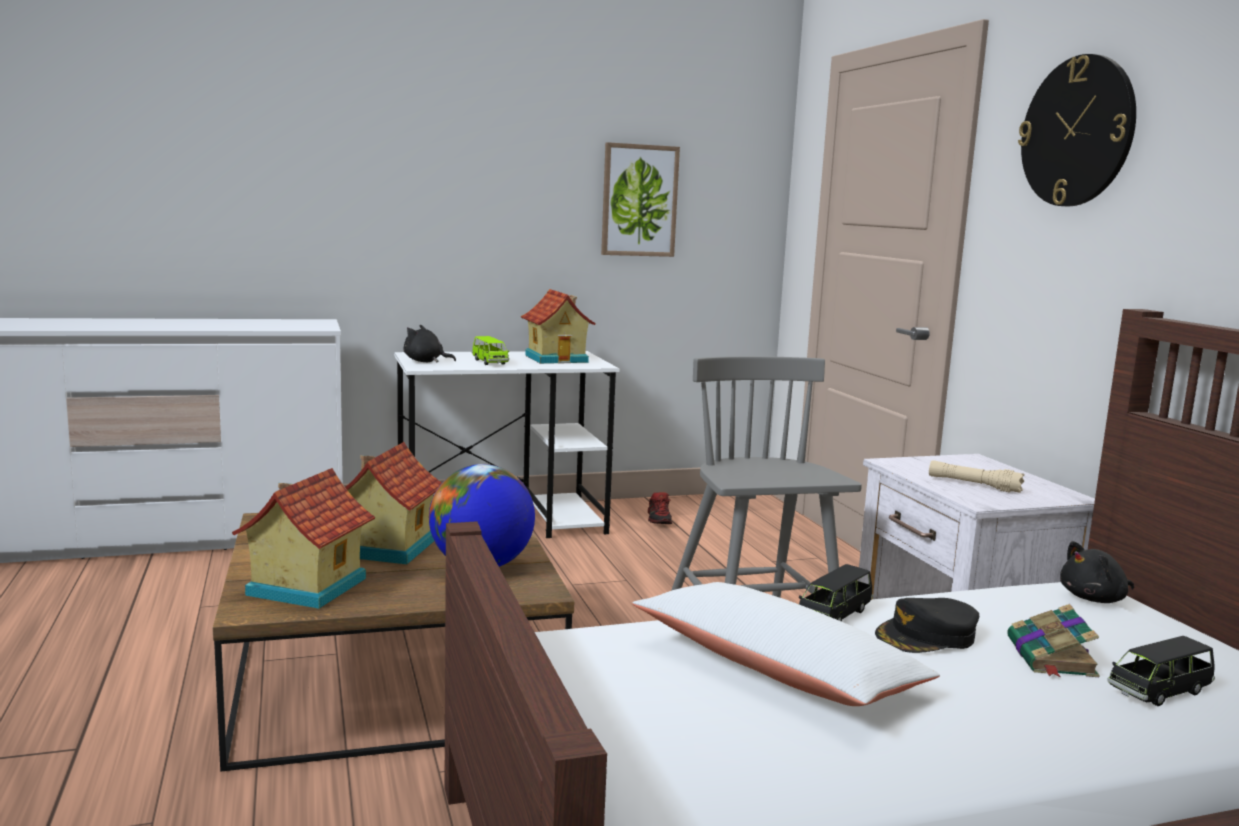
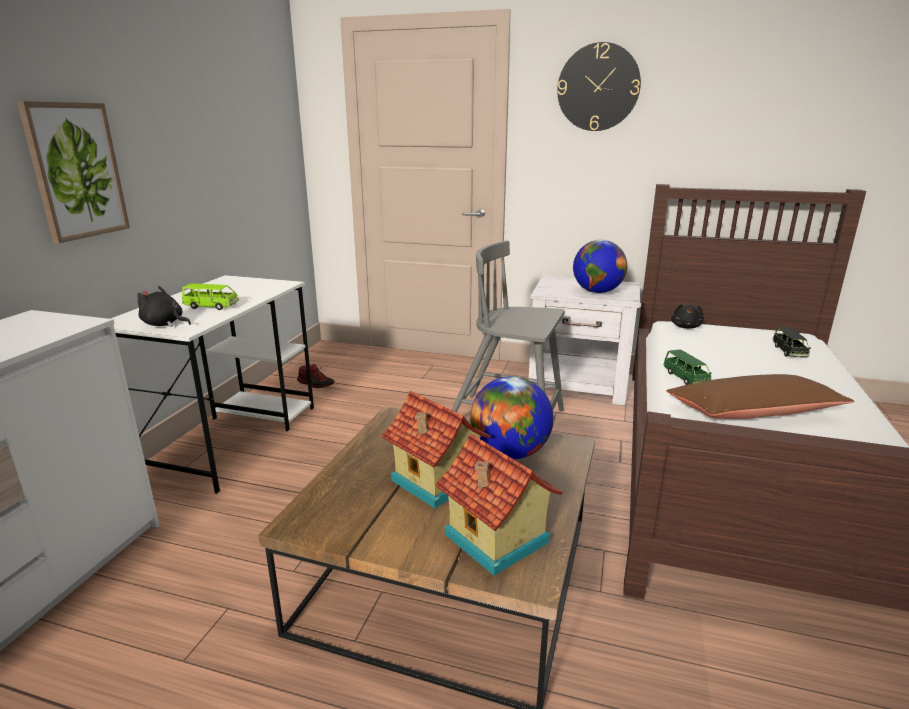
camera: 55 degrees left, 10 degrees up
(425, 362) = (164, 324): black plush toy -> black plush toy turned 60 degrees clockwise
(558, 359) = (240, 287): toy house -> none
(639, 200) = (230, 138): picture -> picture (76, 171)
(777, 669) = (752, 412): white pillow -> brown pillow
(834, 615) = (685, 378): black toy car -> green toy car
(927, 636) = (720, 369): black cap -> none
(973, 485) = (597, 292): beige flashlight -> globe
(1051, 658) = (752, 356): book -> none

